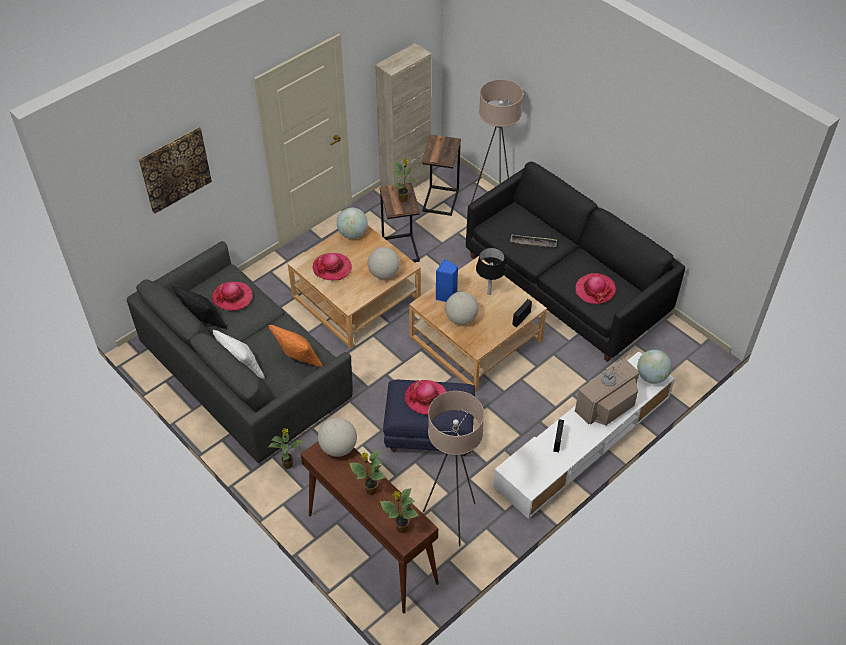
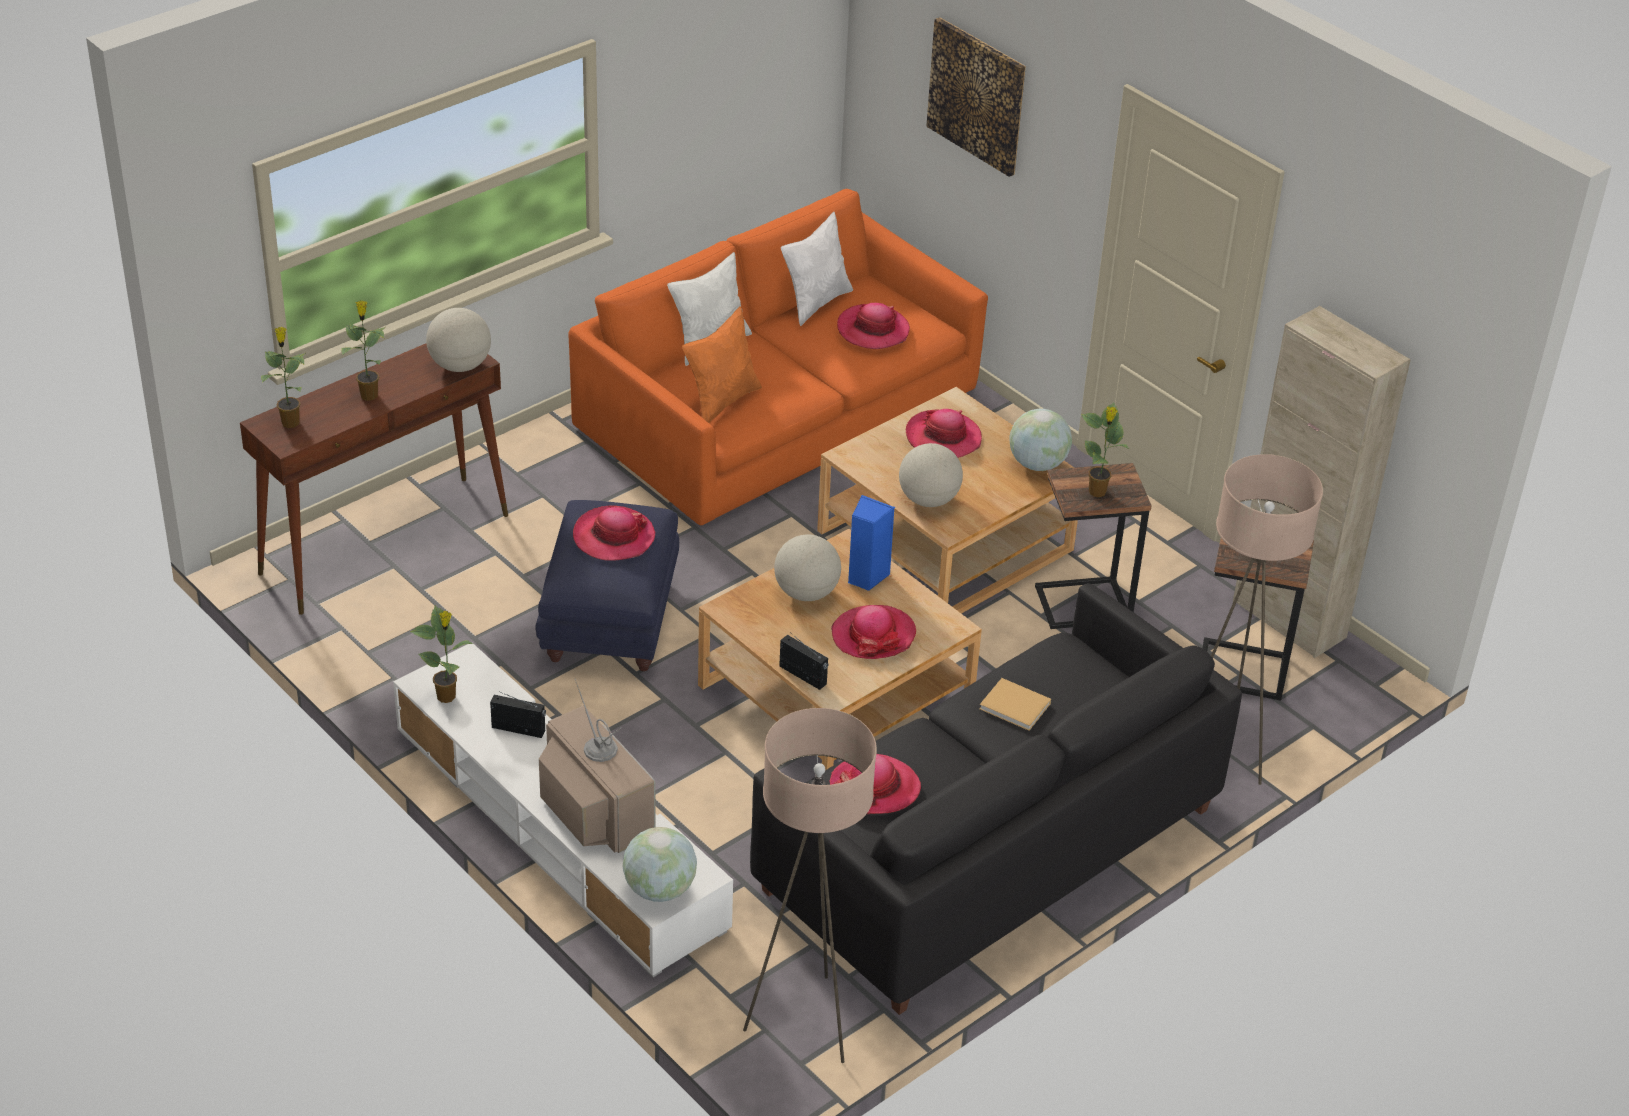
camera: 90 degrees right, 10 degrees down
(203, 322) = (816, 303): black pillow -> white pillow
(244, 368) = (777, 409): grey sofa -> orange sofa
(288, 464) = (567, 457): potted plant -> potted plant (447, 697)
(452, 519) = (419, 637): beige floor lamp -> beige floor lamp (805, 1022)
(489, 293) = (873, 635): black table lamp -> hat
(533, 243) = (1016, 707): tray -> beige book

